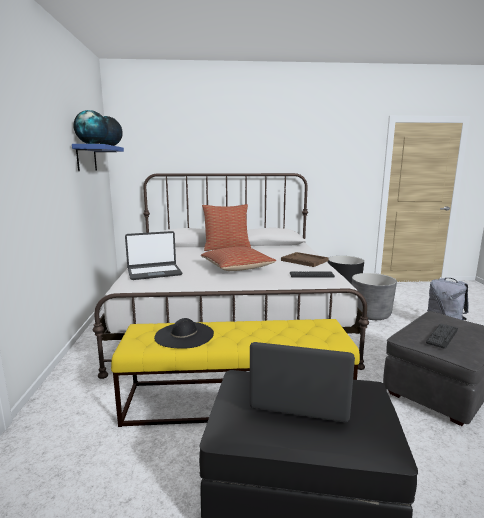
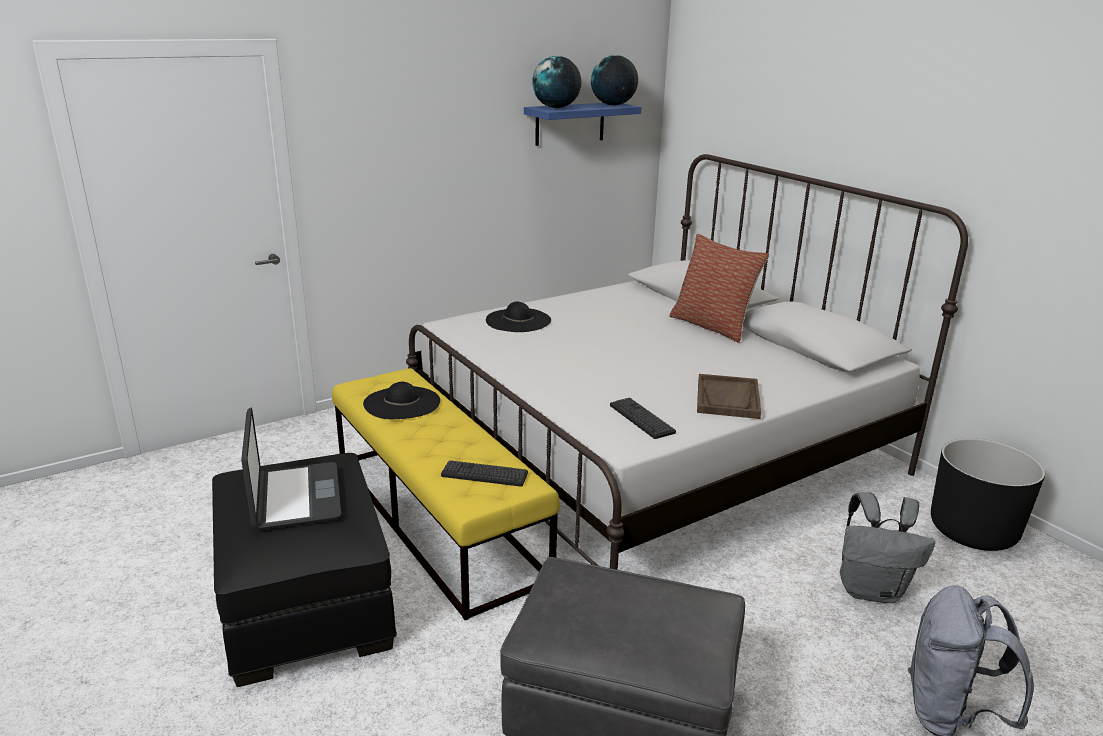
camera: 60 degrees right, 10 degrees up
(154, 272) = (518, 320): laptop -> black hat
(237, 268) = (607, 359): pillow -> none
(370, 314) = (871, 590): grey planter -> grey backpack
(442, 336) = (594, 606): keyboard -> keyboard (484, 474)

